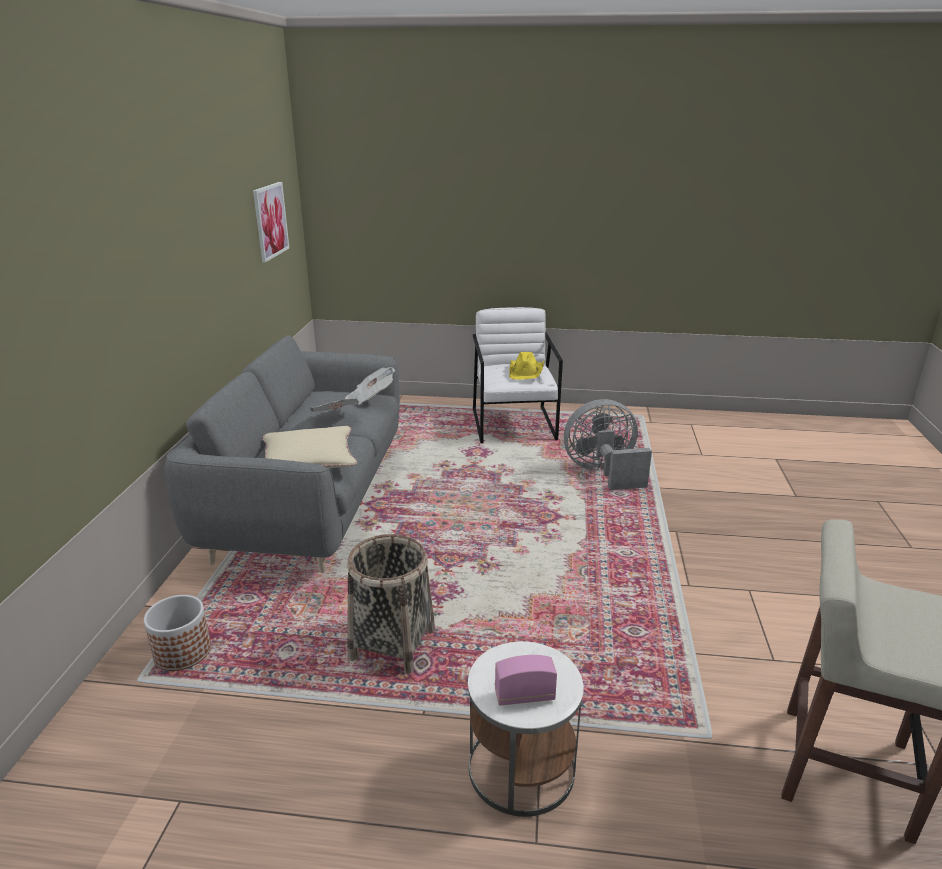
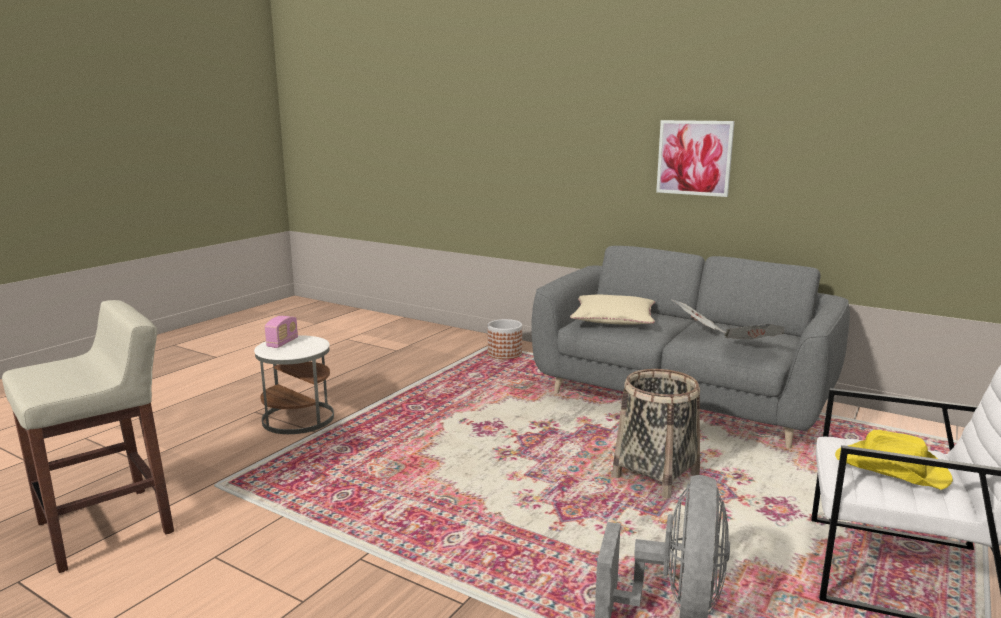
camera: 115 degrees right, 10 degrees down
(270, 221) = (929, 152): picture -> picture (694, 157)
(392, 643) = (447, 403): basket -> basket (656, 476)

